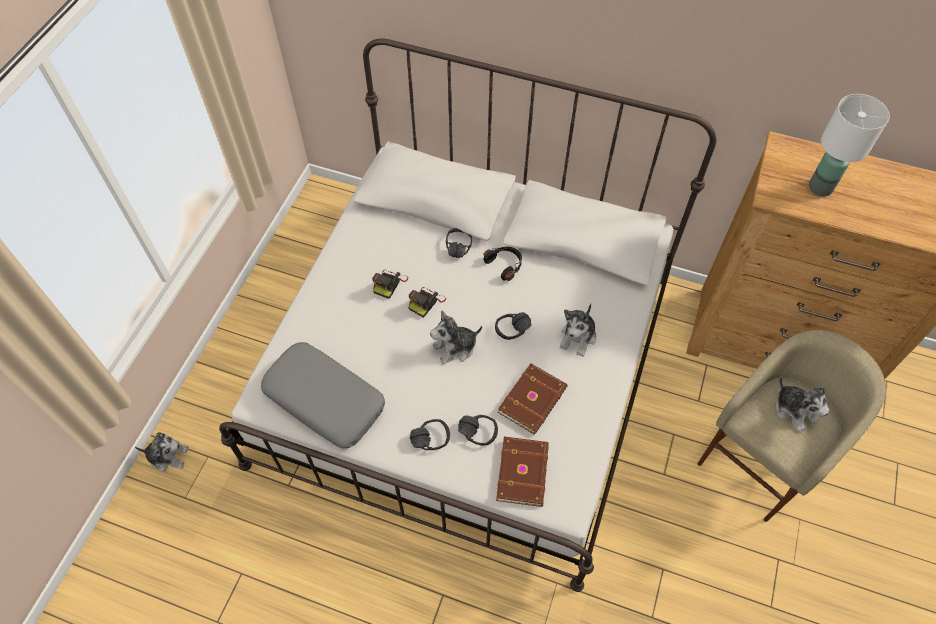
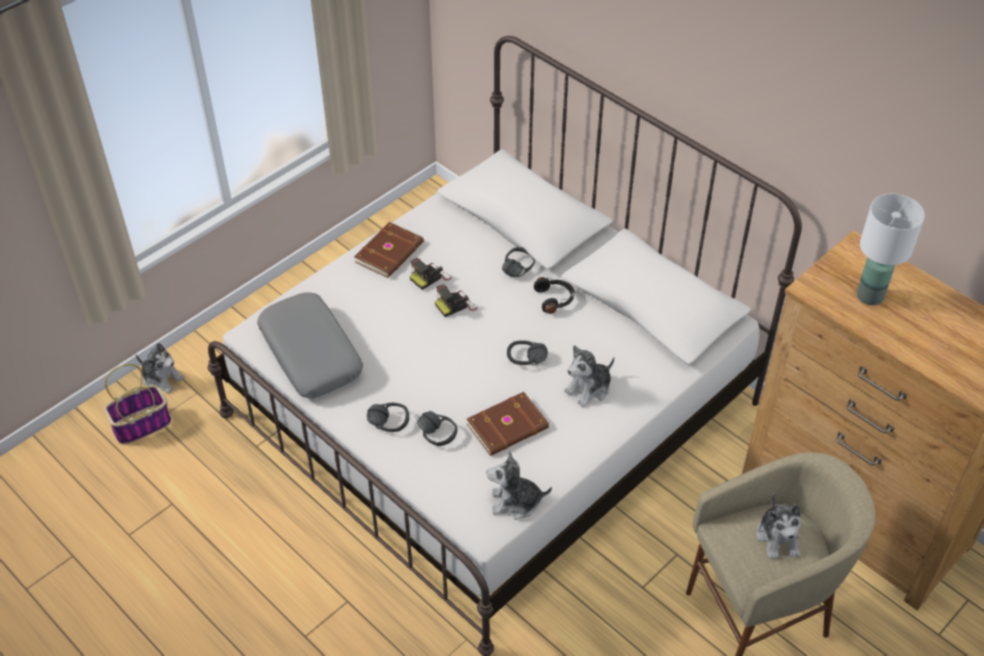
camera: 25 degrees right, 10 degrees down
(173, 508) = (142, 424): none -> basket
(455, 348) = (460, 354): plush toy -> plush toy (516, 502)
(524, 472) = (460, 484): brown book -> brown book (390, 252)

